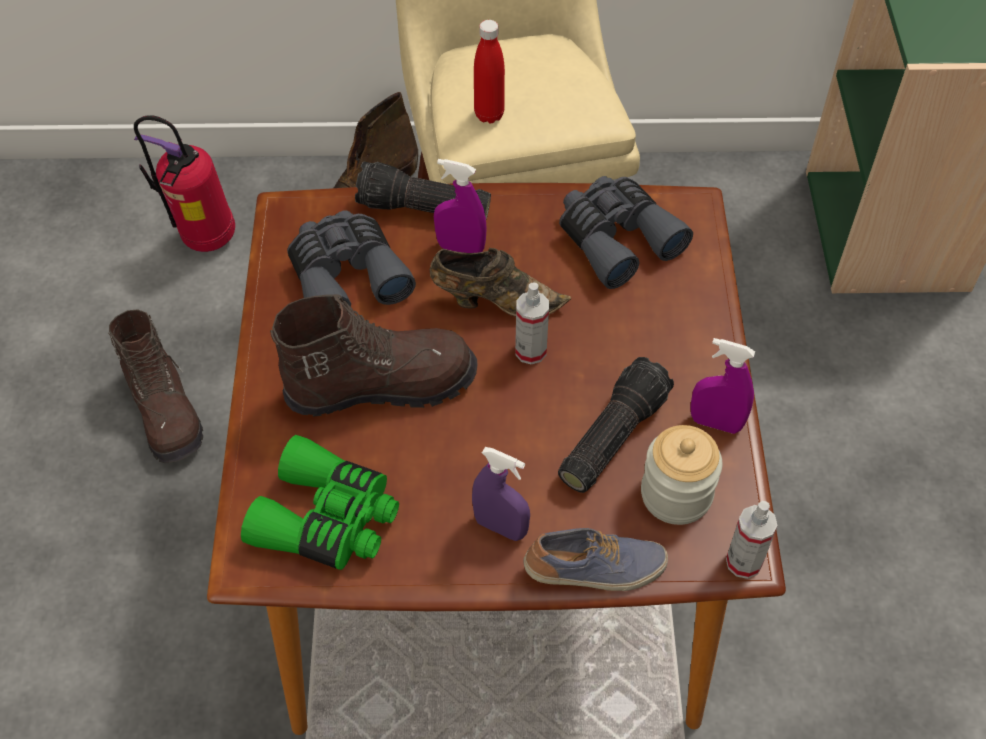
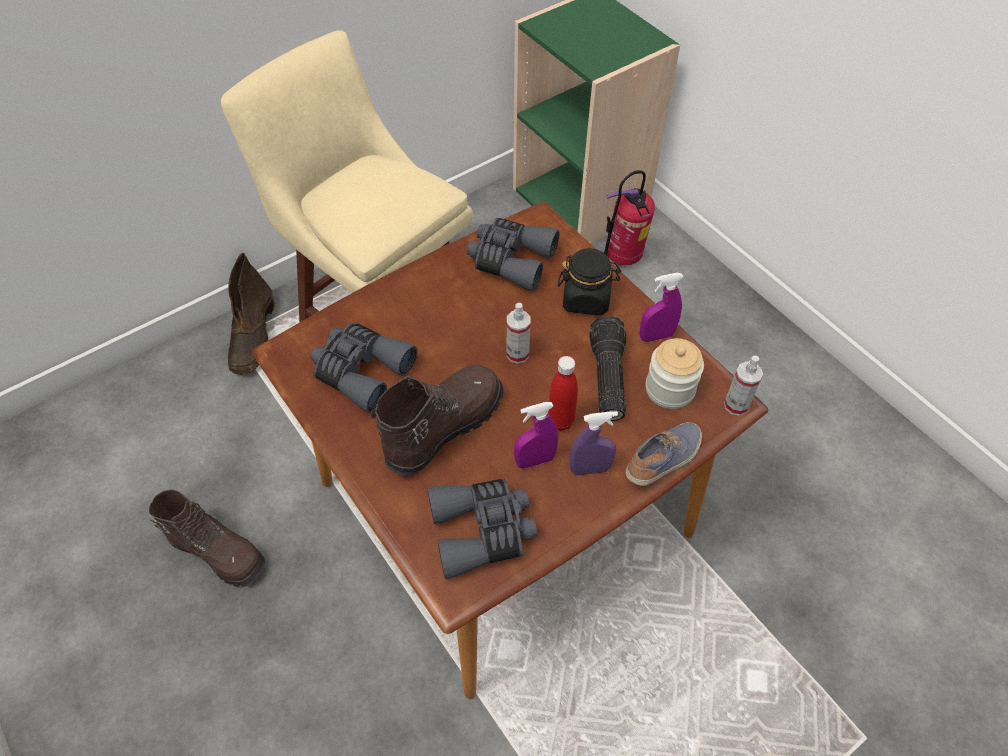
camera: 35 degrees left, 0 degrees up
(204, 240) = (157, 423): fire extinguisher -> fire extinguisher (622, 259)
(328, 519) = (482, 530): green binoculars -> grey binoculars
(422, 210) = (376, 304): flashlight -> none
(460, 248) = (421, 315): purple spray bottle -> purple spray bottle (535, 460)
(489, 115) = (369, 223): red bottle -> red bottle (560, 421)
(494, 301) = (470, 336): brown shoe -> none
(668, 332) = (586, 299): none -> black jar

